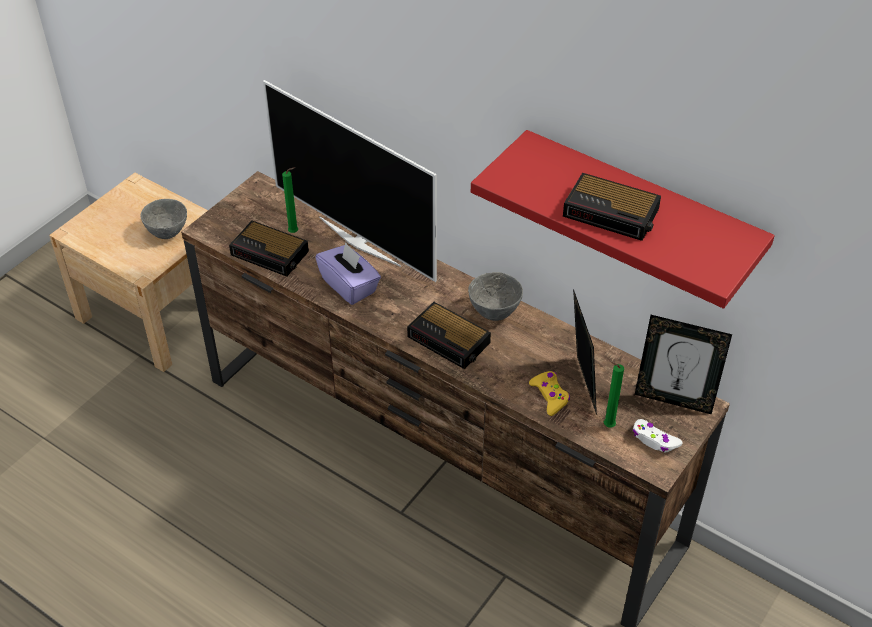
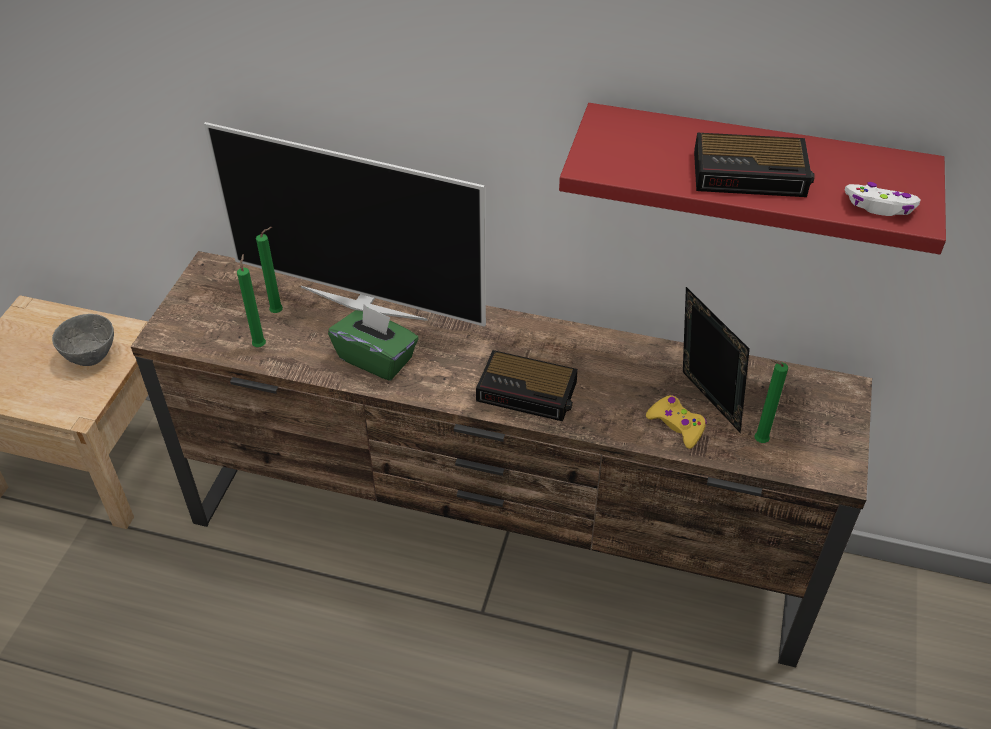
camera: 20 degrees left, 0 degrees up
(271, 253) = (260, 344): alarm clock -> green candle
(349, 286) = (376, 358): purple tissue box -> green tissue box
(494, 313) = (564, 346): grey bowl -> none
(654, 440) = (818, 443): white game controller -> white game controller (880, 206)
(674, 399) = (812, 390): picture frame -> none

